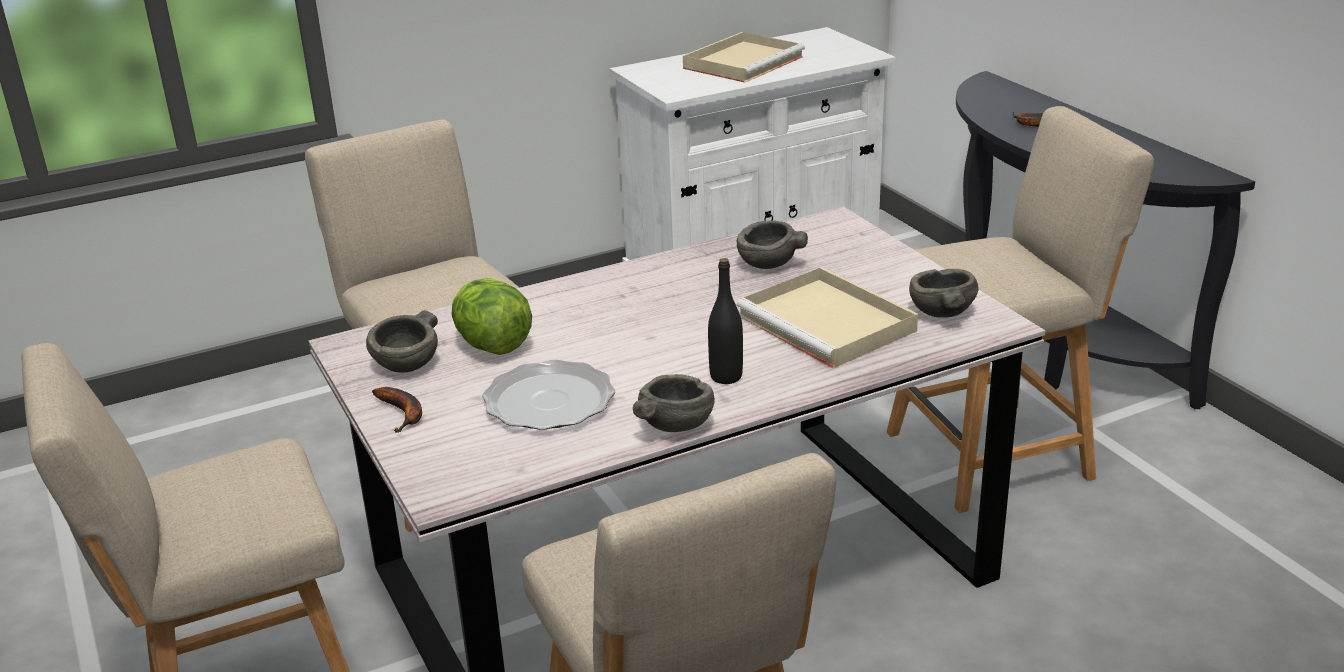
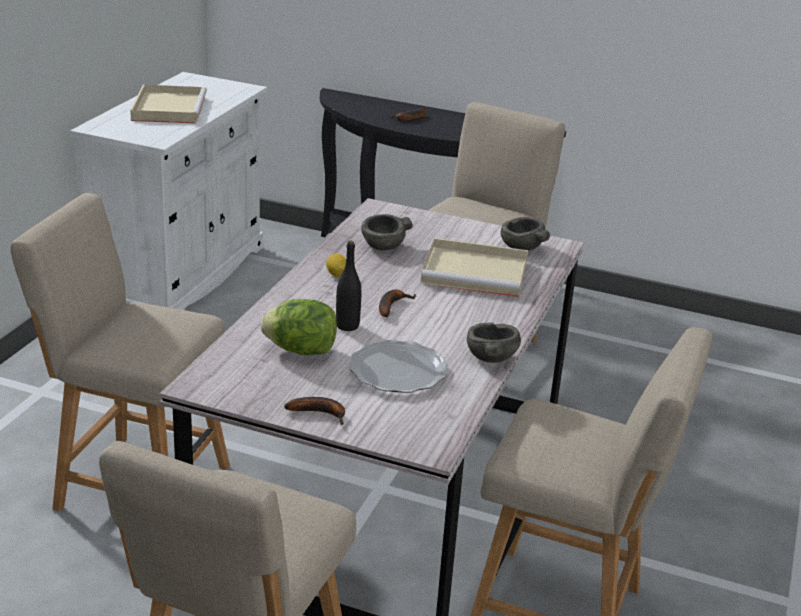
camera: 45 degrees left, 0 degrees up
(407, 365) = (266, 383): grey bowl -> none
(663, 279) = (337, 274): none -> lemon
(663, 330) = (391, 305): none -> banana
(726, 377) = (472, 321): black bottle -> black bottle (347, 326)

